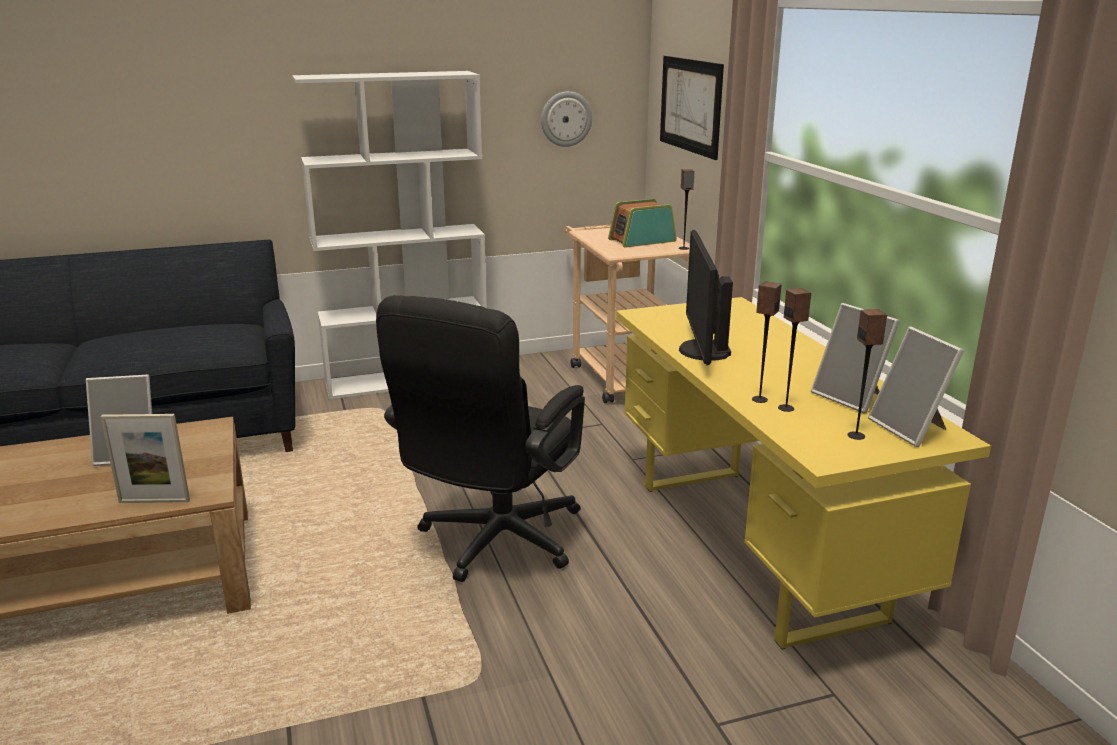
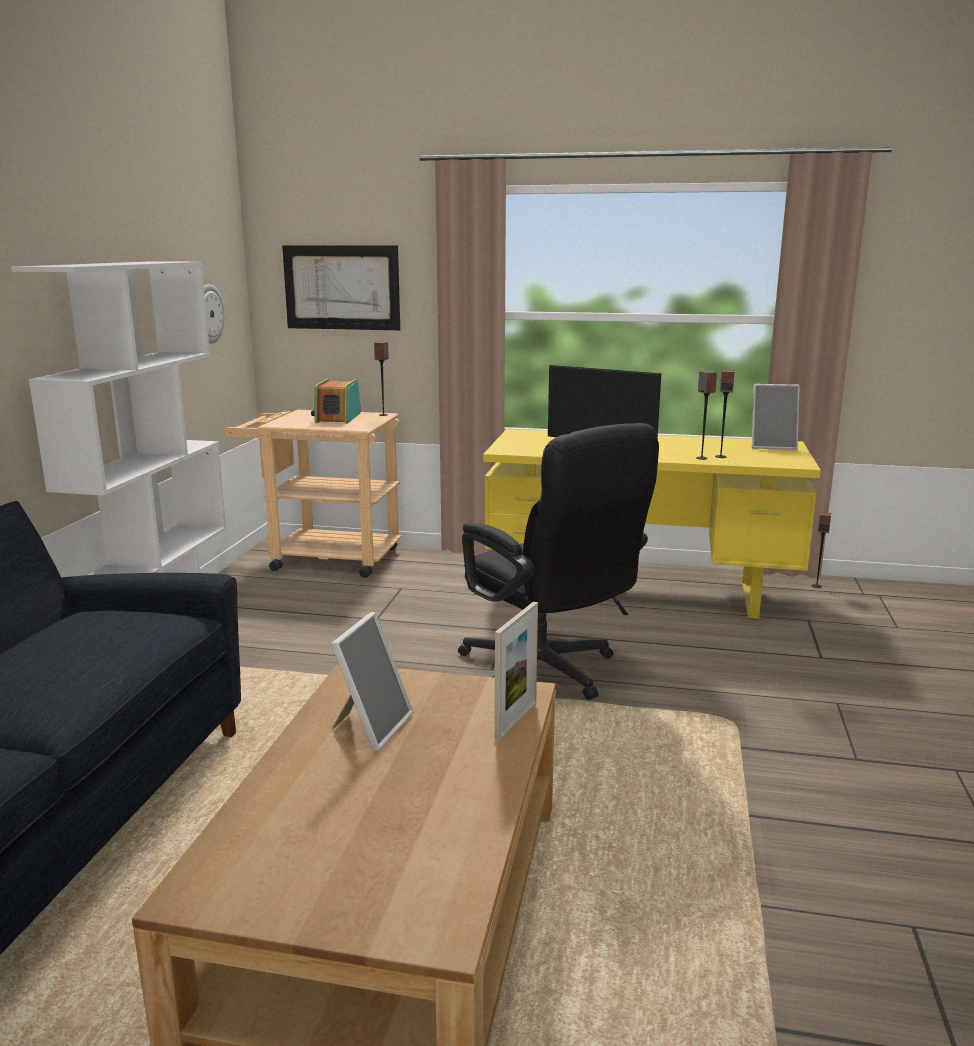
camera: 60 degrees left, 5 degrees down
(851, 398) = (717, 445): picture frame -> none
(856, 436) = (772, 454): speaker -> speaker (816, 586)

